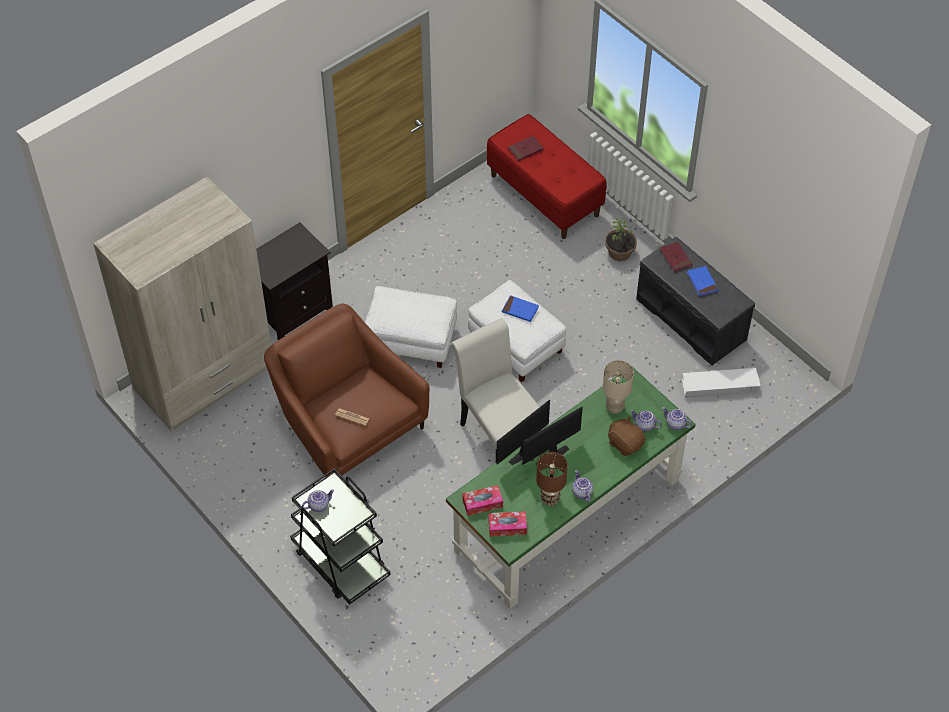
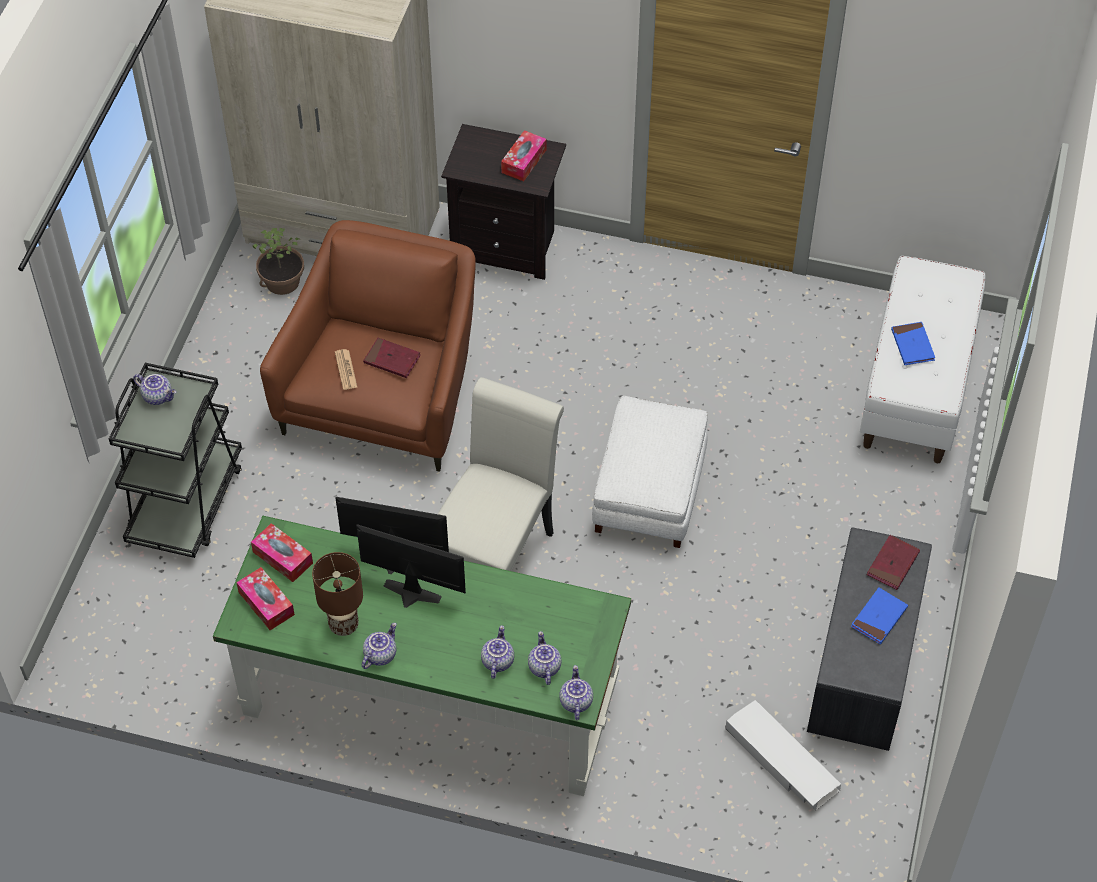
camera: 55 degrees right, 0 degrees up
(295, 247) = (524, 161): none -> tissue box
(410, 340) = (560, 382): white ottoman -> none
(520, 310) = (660, 446): blue book -> blue book (912, 345)
(525, 149) = (920, 302): red book -> red book (392, 360)
(545, 195) = (916, 387): red bench -> white bench
(615, 408) = (545, 617): beige table lamp -> none
(620, 252) = (900, 520): potted plant -> potted plant (282, 282)
(625, 443) = (497, 661): brown plush toy -> teapot

